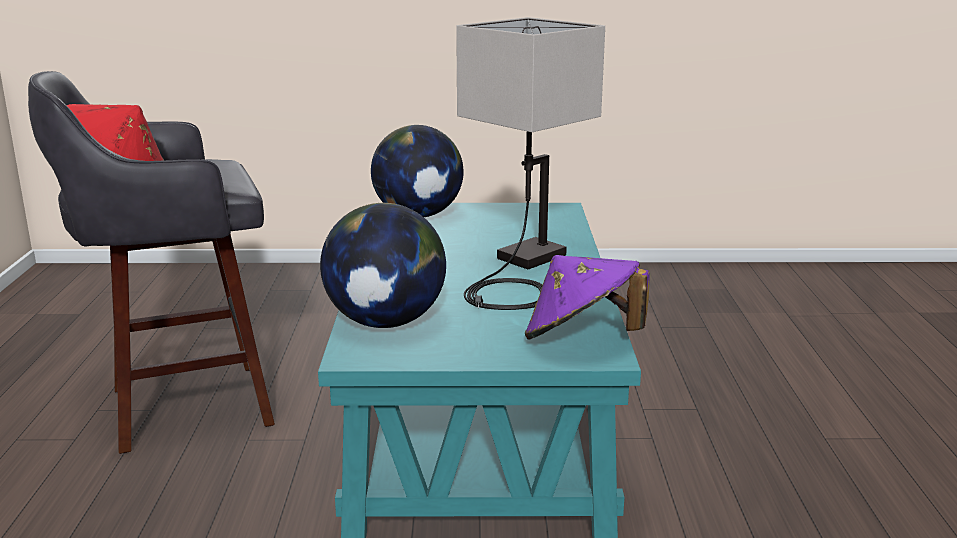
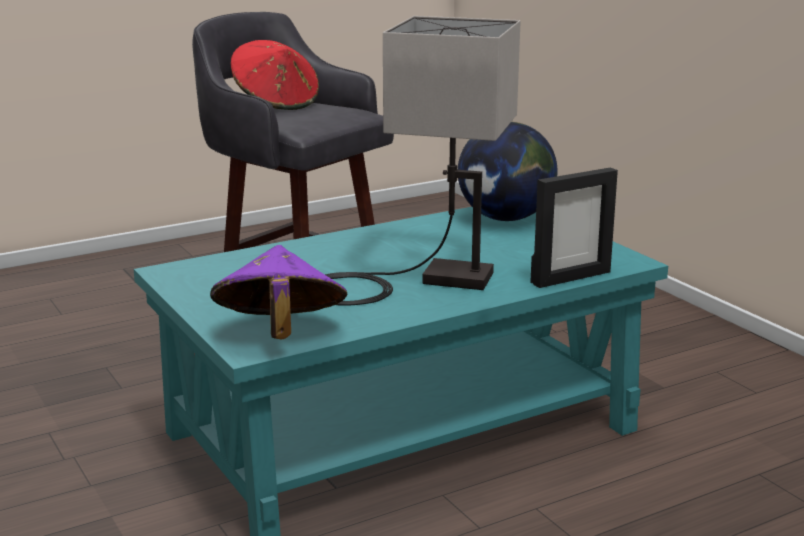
camera: 60 degrees right, 0 degrees up
(386, 322) = (239, 265): globe -> none
(571, 228) = (570, 277): none -> picture frame

